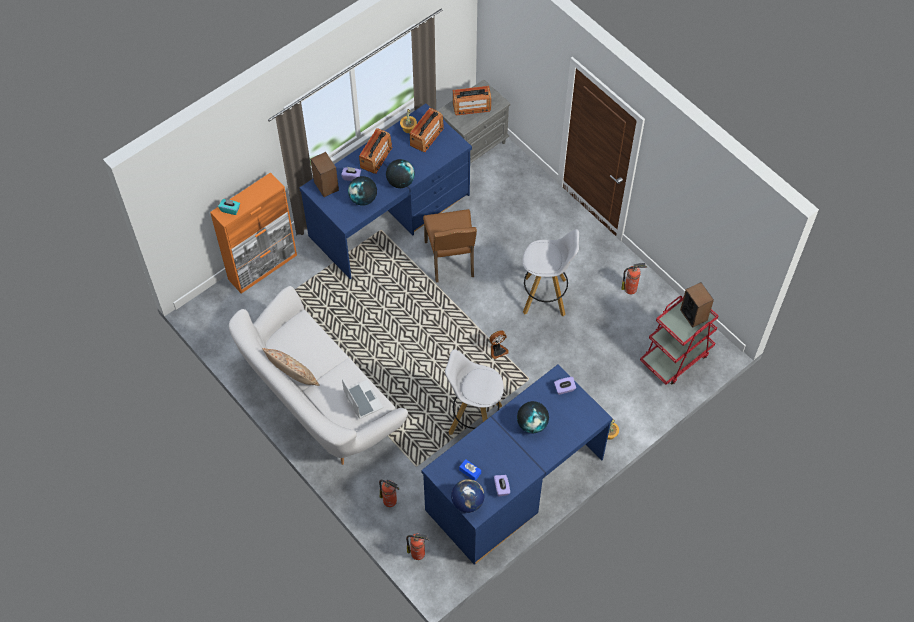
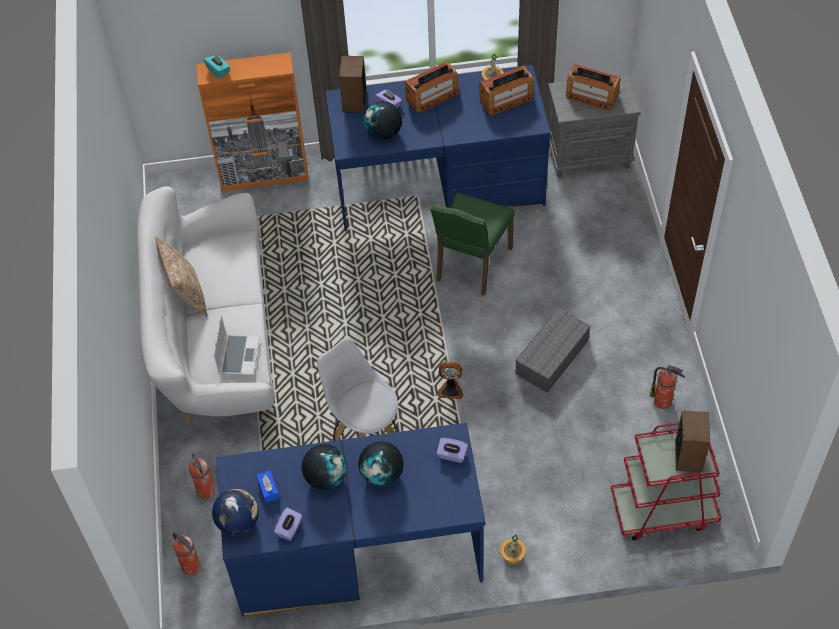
camera: 35 degrees right, 5 degrees down
(400, 182) = (439, 134): globe -> globe (326, 477)
(451, 260) = (471, 264): brown chair -> green chair
(546, 296) = (552, 358): white stool -> grey storage box

